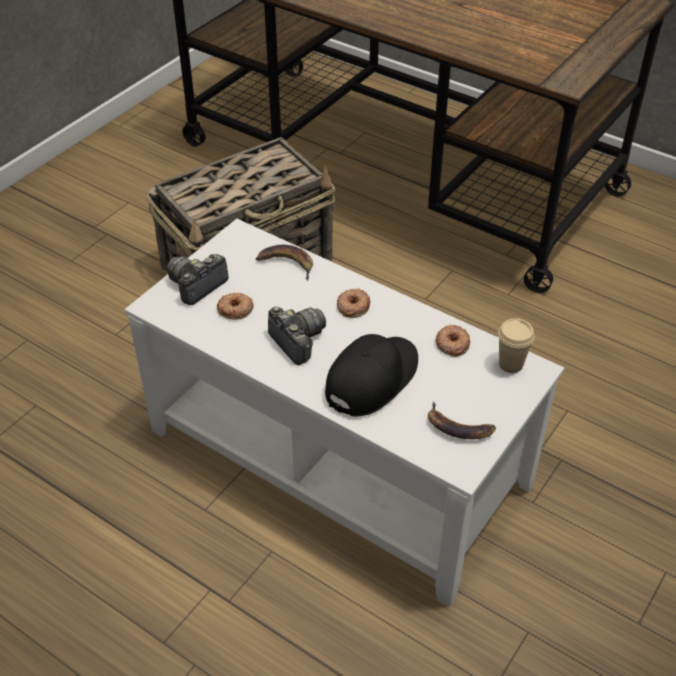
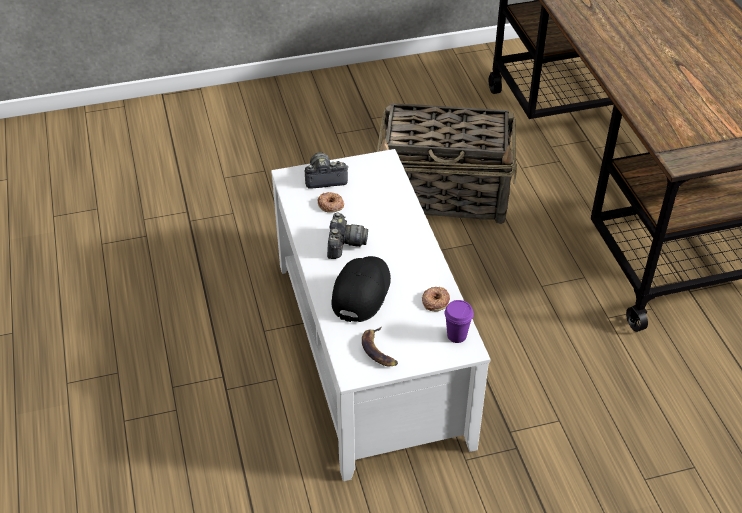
camera: 40 degrees right, 0 degrees up
(286, 264) = (391, 194): banana -> none
(353, 306) = (401, 242): donut -> none
(372, 379) = (361, 292): black cap -> black cap turned 60 degrees counterclockwise
(510, 364) = (457, 335): beige cup -> purple cup

